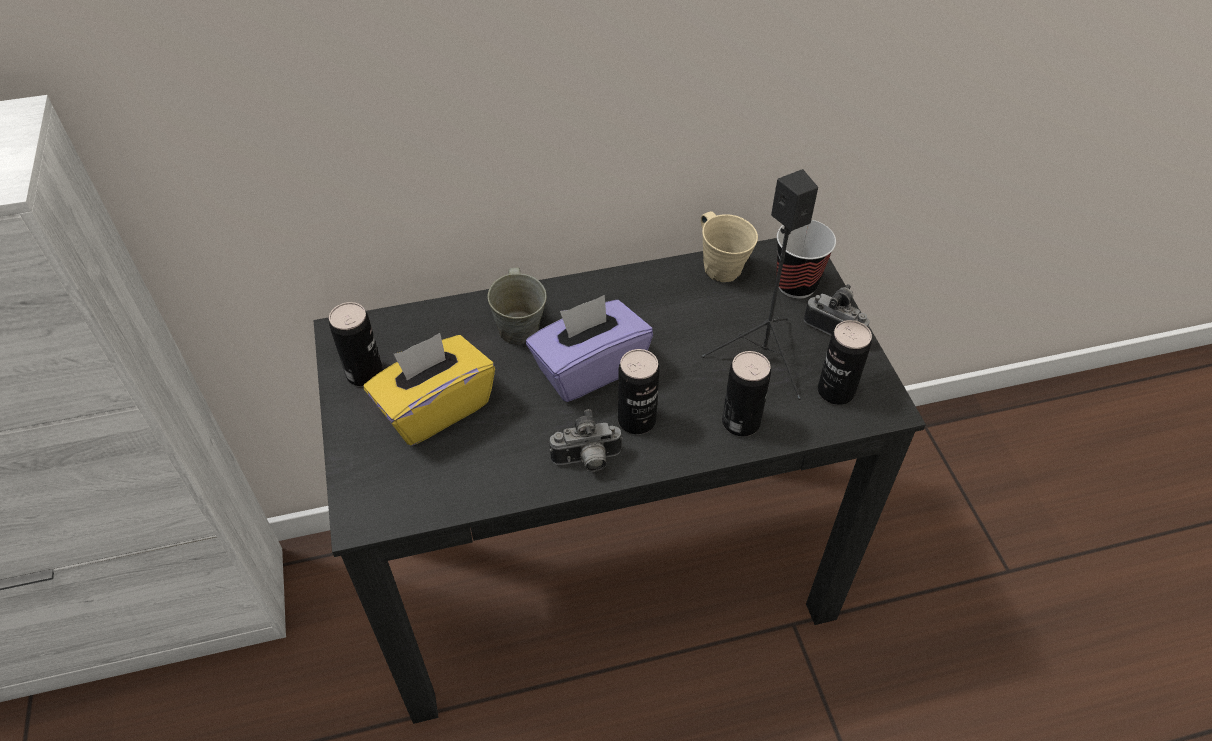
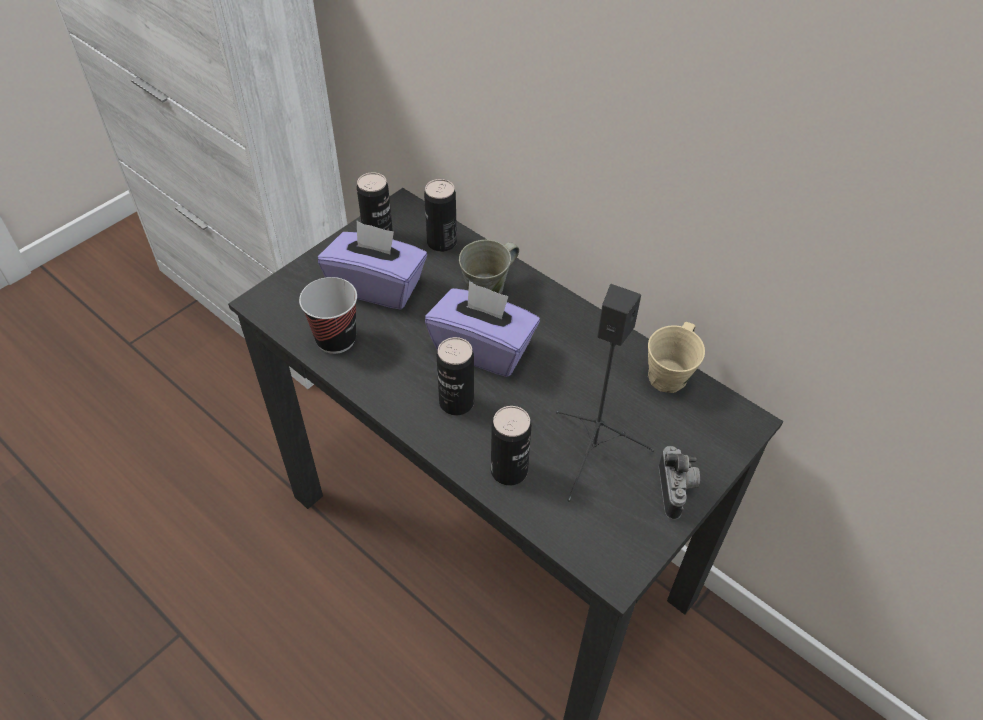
camera: 55 degrees right, 0 degrees up
(435, 408) = (377, 286): yellow tissue box -> purple tissue box
(587, 461) = (395, 393): camera -> none
(796, 284) = (700, 438): cup -> cup (336, 339)
(836, 391) = (600, 524): can -> can (442, 242)

